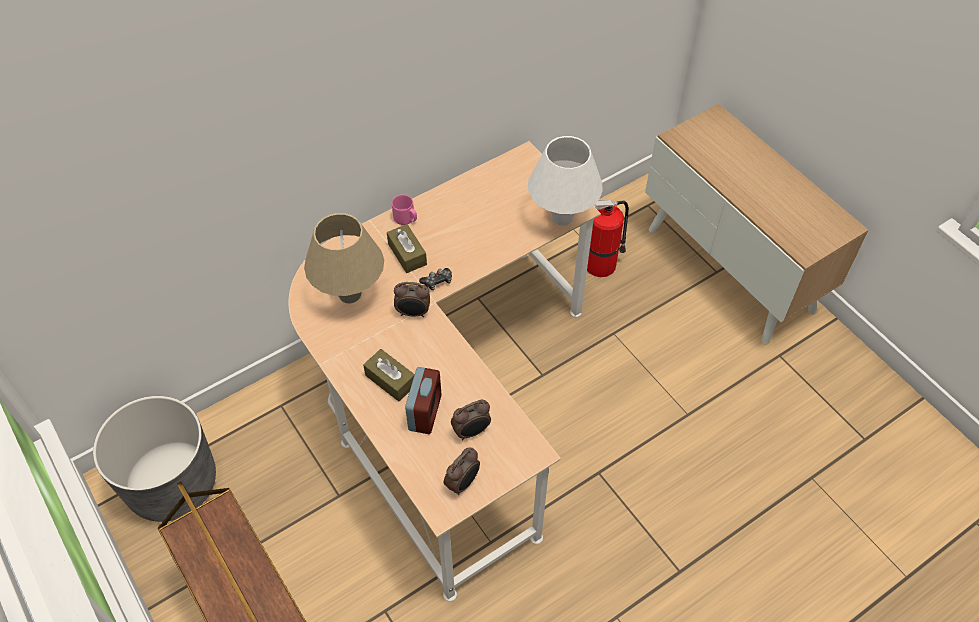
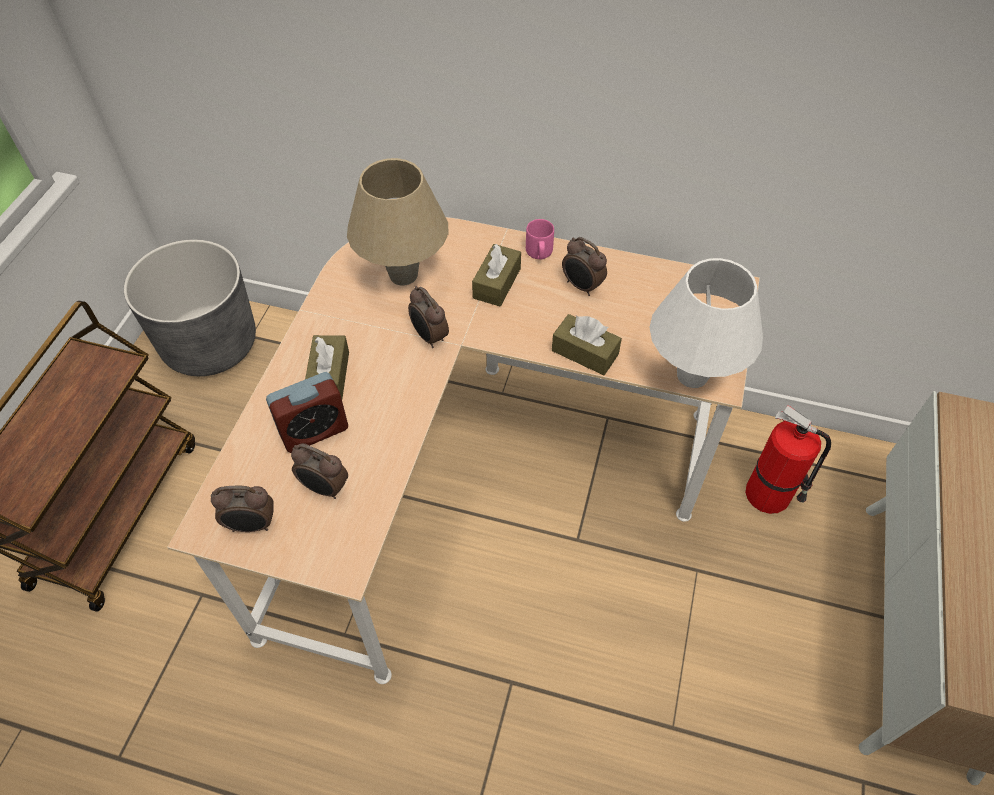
camera: 50 degrees right, 0 degrees up
(437, 281) = (488, 329): game controller -> none
(452, 218) = (581, 286): none -> alarm clock
(500, 250) = (585, 352): none -> brown tissue box

